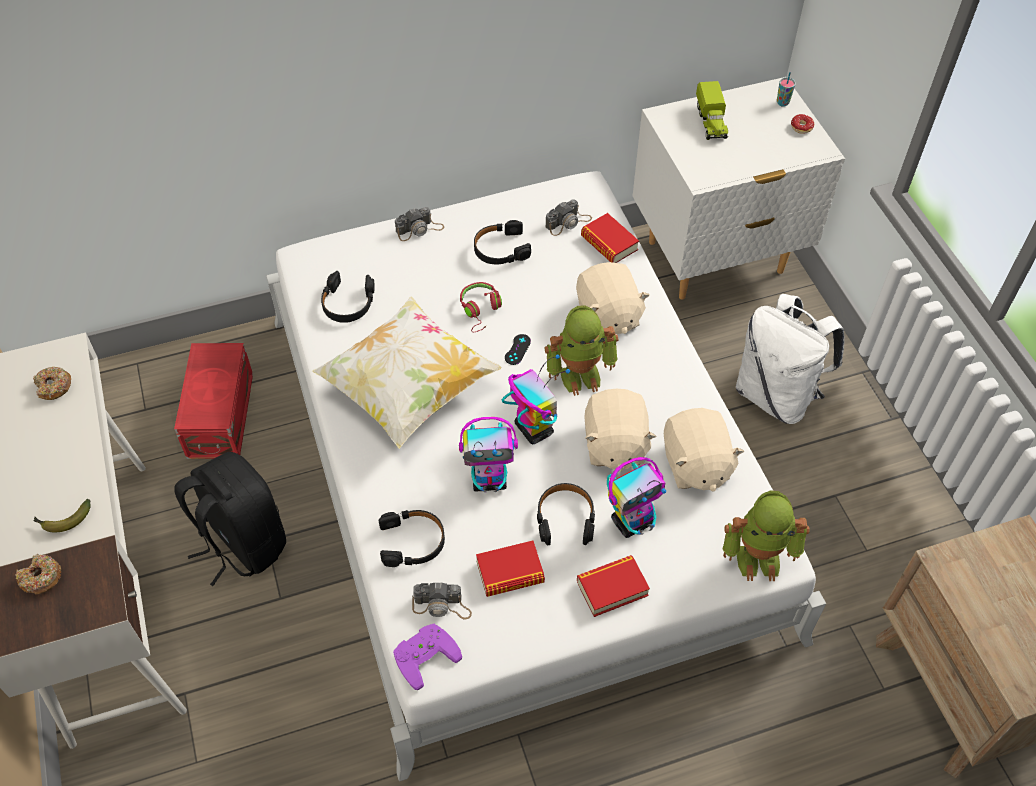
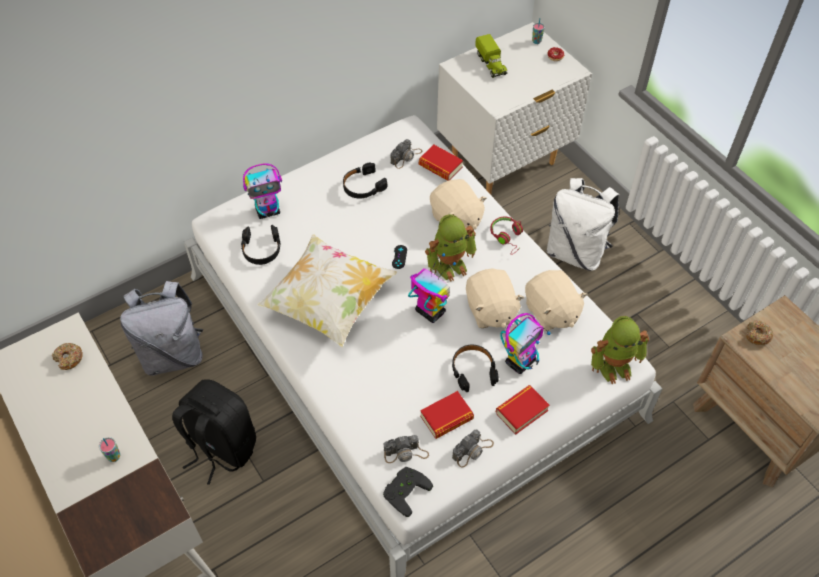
camera: 15 degrees left, 0 degrees up
(41, 578) = (112, 503): donut -> donut (757, 335)
(63, 520) = (114, 456): banana -> cup
(222, 414) = (173, 354): red storage box -> grey backpack
(412, 542) = (369, 413): black headphones -> none
(419, 229) = (297, 183): camera -> camera (472, 450)
(424, 654) = (404, 490): purple game controller -> black game controller
(480, 310) = (363, 234): red headphones -> red headphones (507, 237)
(490, 480) = (410, 355): toy robot -> toy robot (268, 211)

